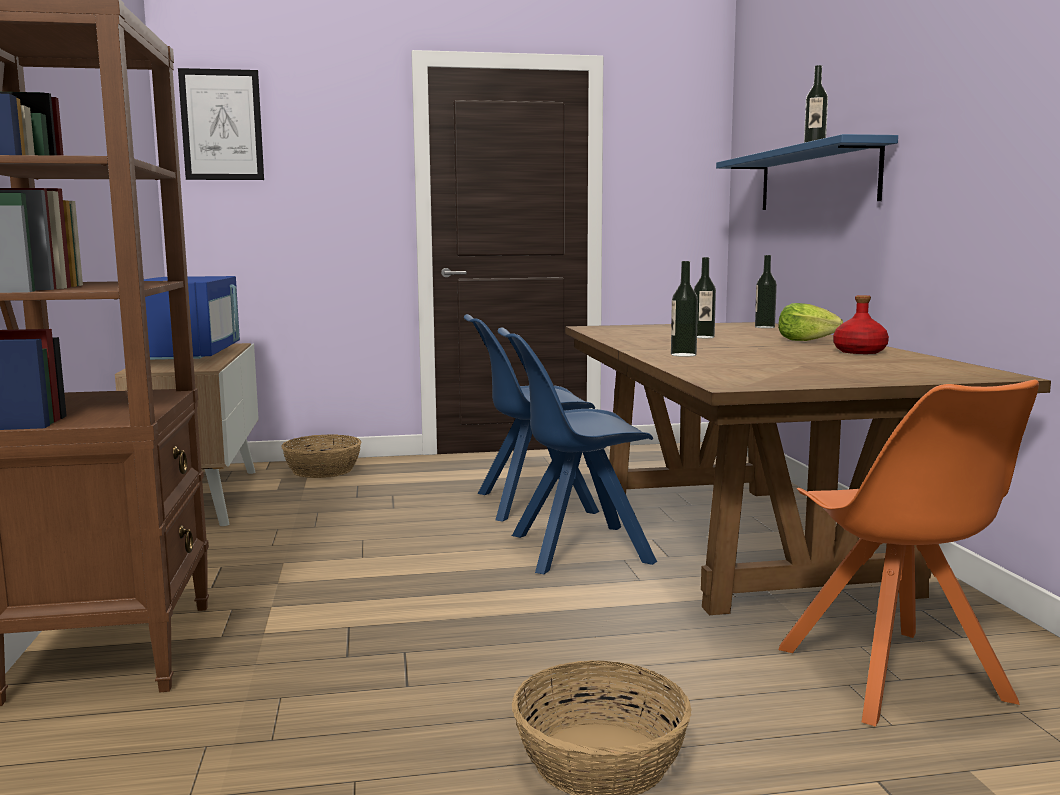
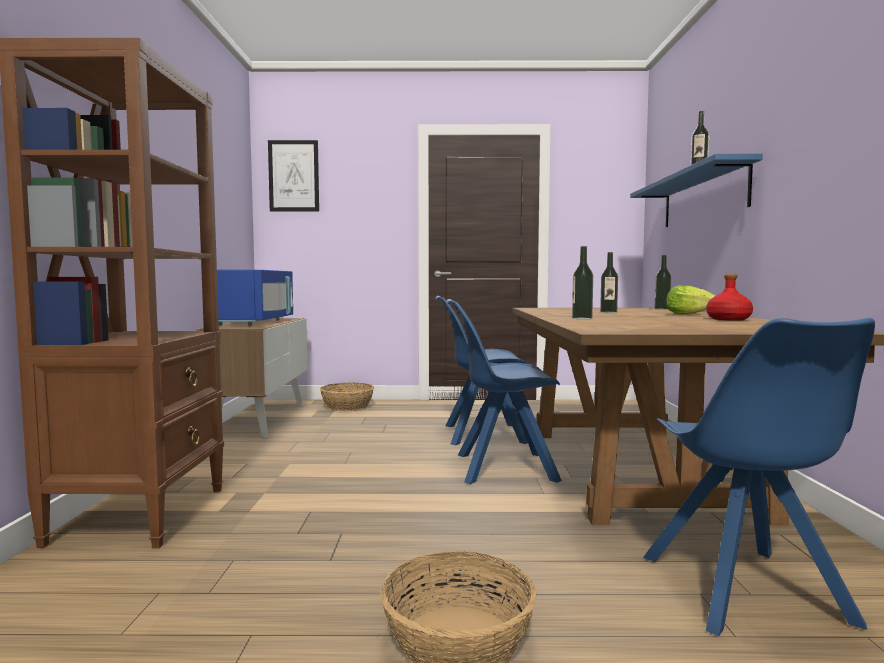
camera: 10 degrees right, 5 degrees down
(895, 678) = (746, 592): orange chair -> blue chair

